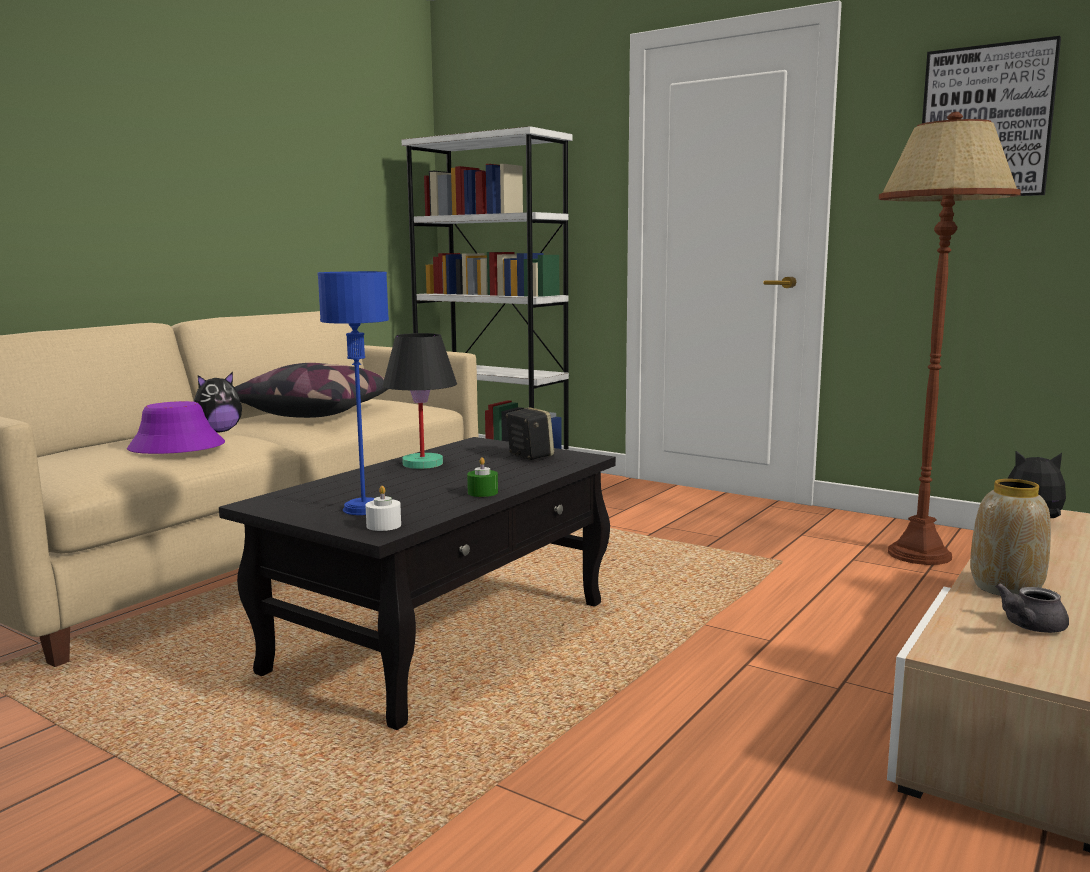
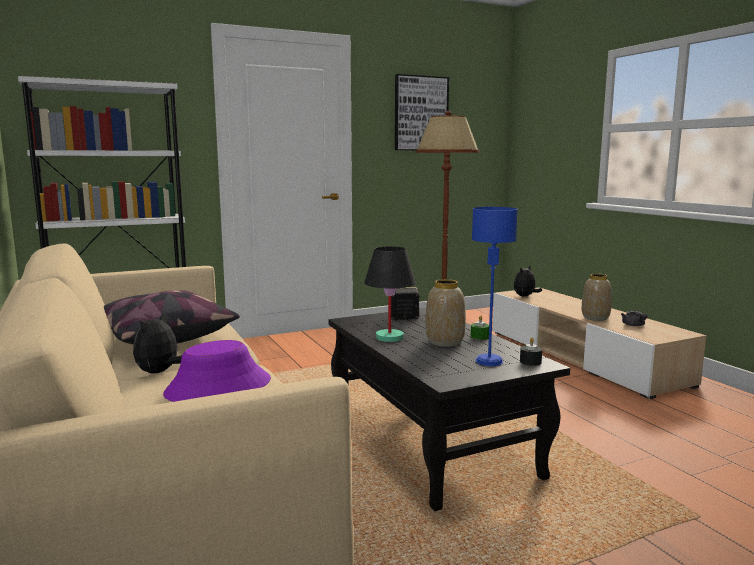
camera: 60 degrees left, 0 degrees up
(218, 432) = (160, 372): plush toy -> plush toy turned 150 degrees counterclockwise
(383, 525) = (530, 362): white candle -> black candle
(433, 483) = (444, 342): none -> vase

